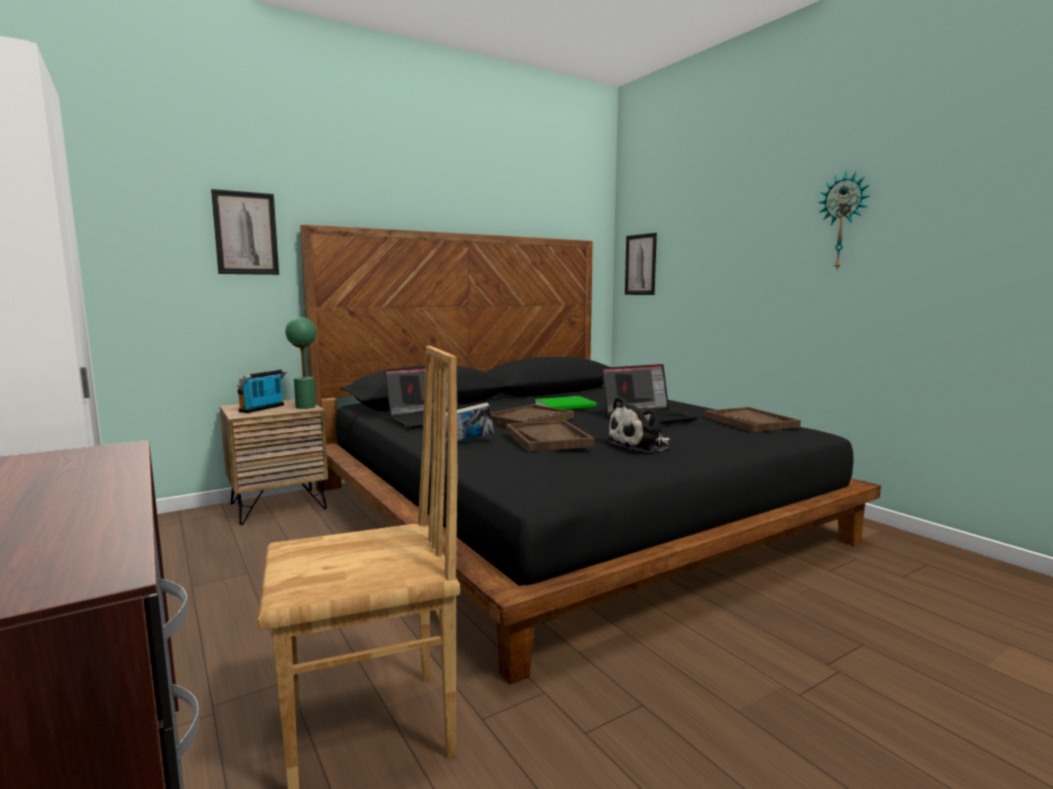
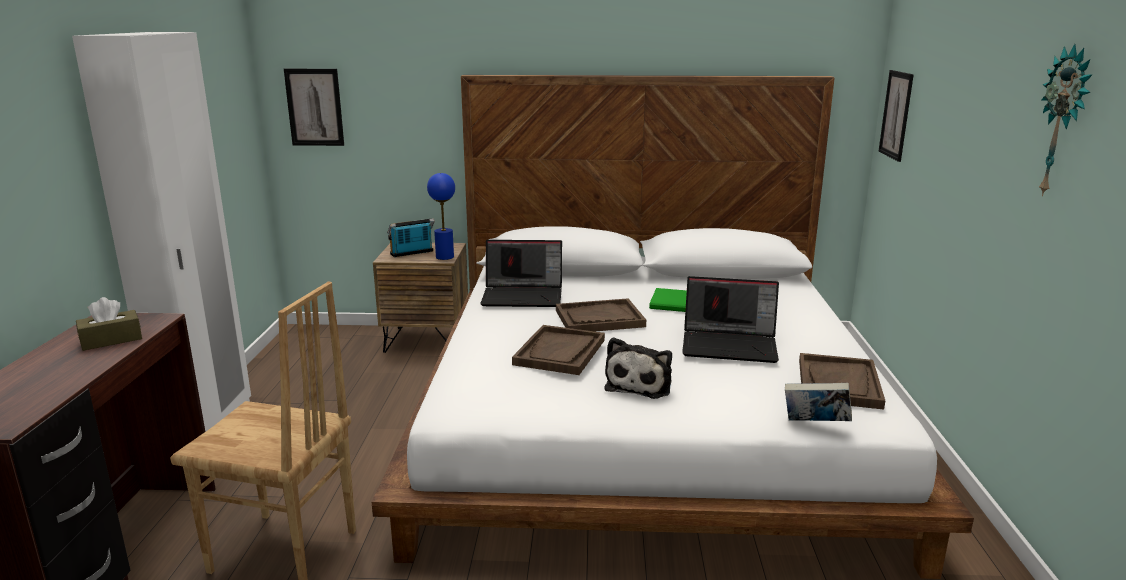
camera: 35 degrees right, 10 degrees up
(82, 472) = (111, 340): none -> brown tissue box
(246, 233) = (415, 84): picture -> picture (314, 107)
(305, 407) = (445, 257): green table lamp -> blue table lamp
(467, 443) = (495, 337): book -> book (815, 424)
(561, 512) = (646, 420): black bed -> white bed
(641, 445) = (640, 384): plush toy -> plush toy turned 75 degrees counterclockwise

